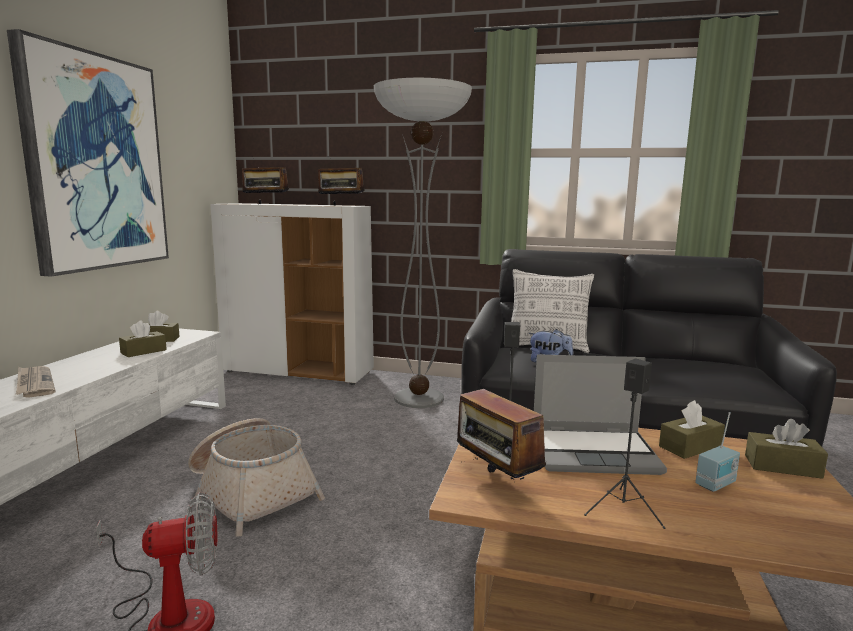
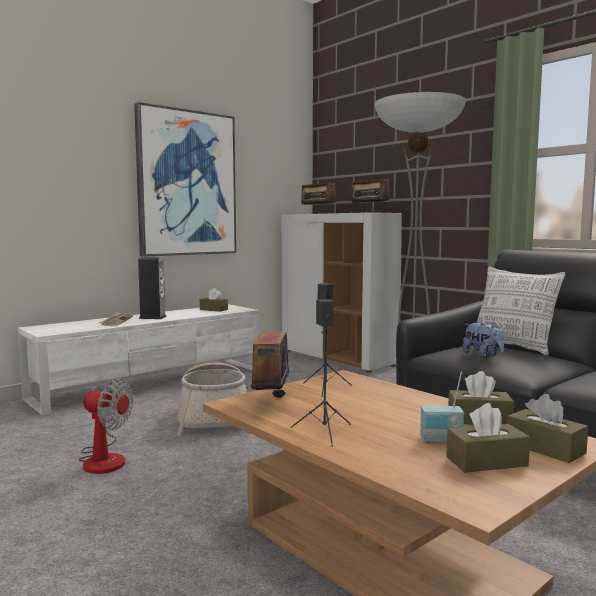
camera: 35 degrees right, 5 degrees down
(87, 367) = (152, 317): none -> speaker
(143, 351) = (194, 314): brown tissue box -> brown tissue box (486, 461)
(595, 452) = (380, 405): laptop -> none

